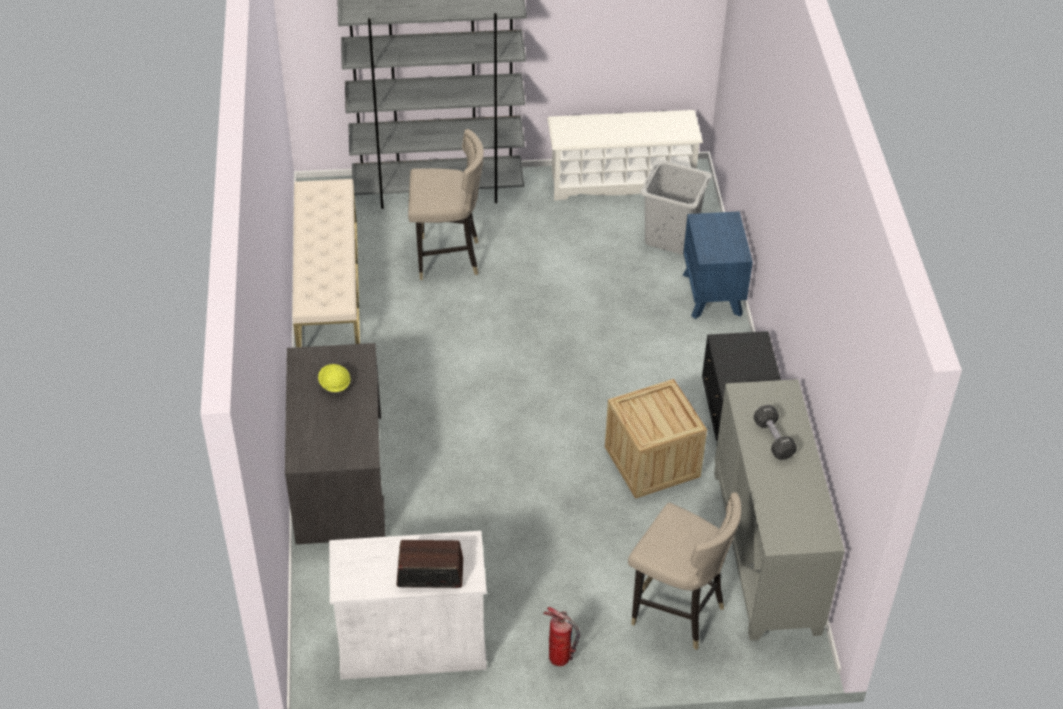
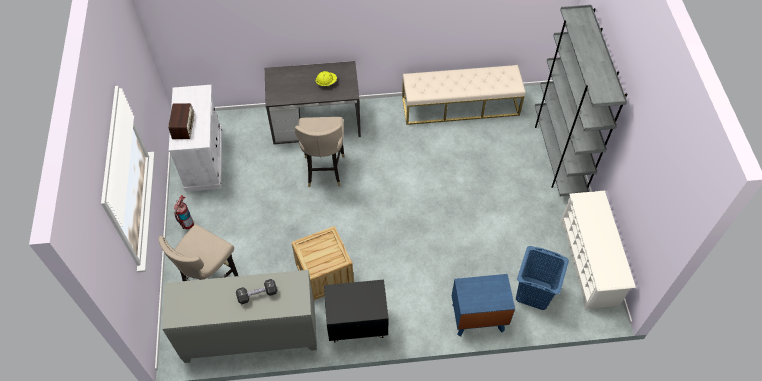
camera: 90 degrees right, 10 degrees up
(447, 258) = (493, 162): beige stool -> beige stool (324, 170)
(671, 237) = (533, 293): grey laundry basket -> blue laundry basket

